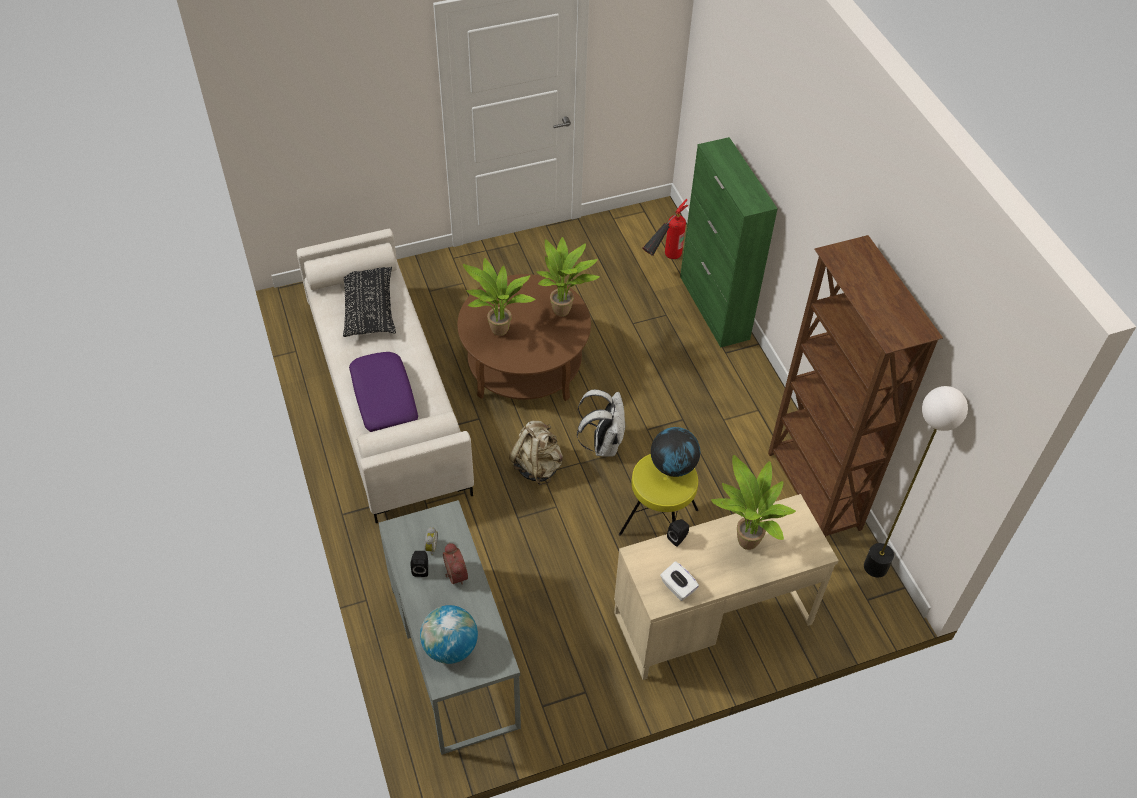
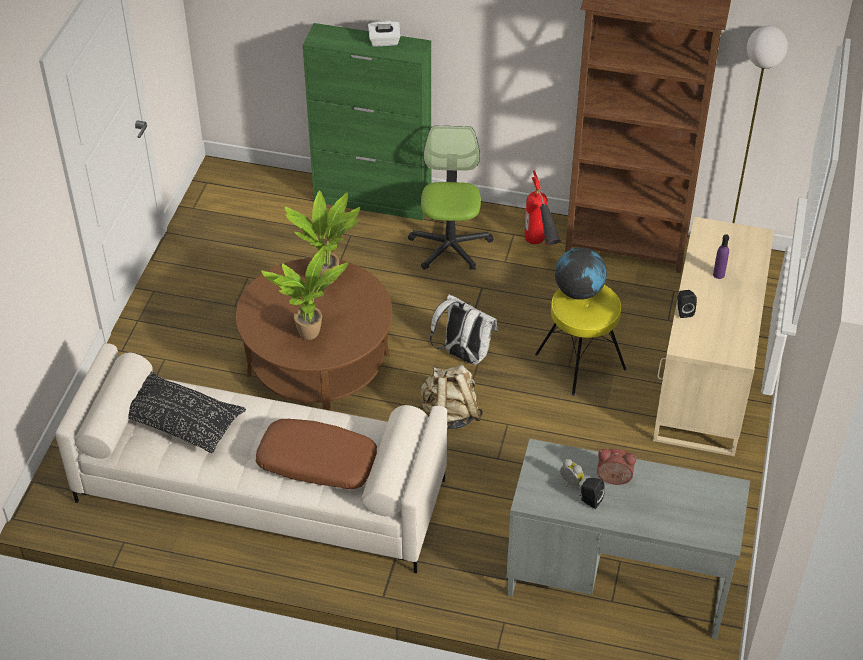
camera: 55 degrees left, 5 degrees down
(383, 399) = (316, 463): purple pillow -> brown pillow
(450, 647) = (692, 517): globe -> none
(663, 262) = (284, 203): fire extinguisher -> fire extinguisher (540, 250)
(677, 587) = (733, 336): white tissue box -> white tissue box (384, 42)
(708, 378) = (450, 246): none -> office chair
(744, 543) = (718, 274): potted plant -> purple bottle

